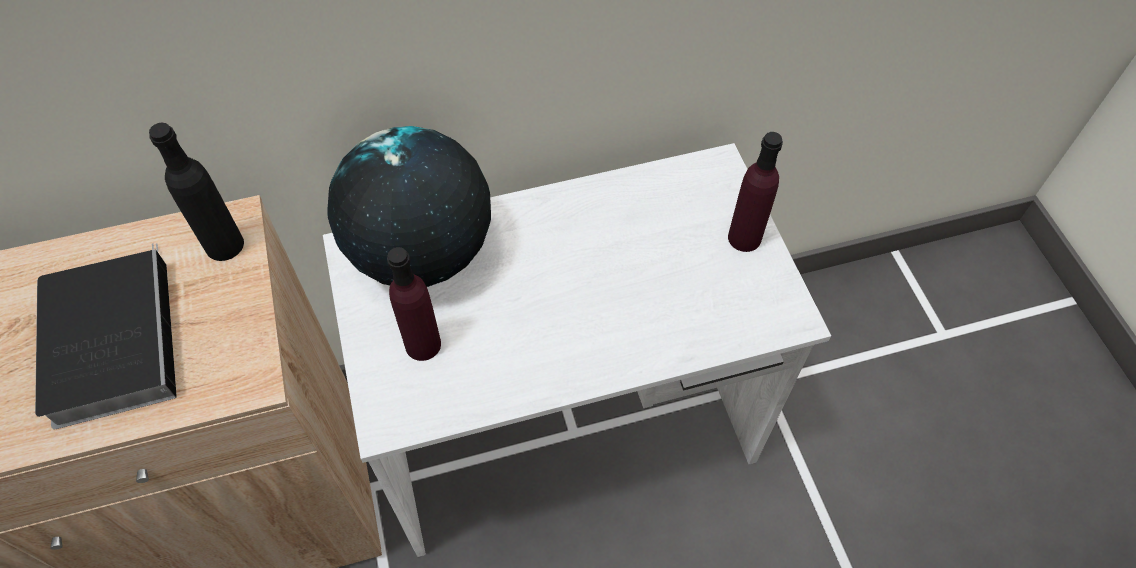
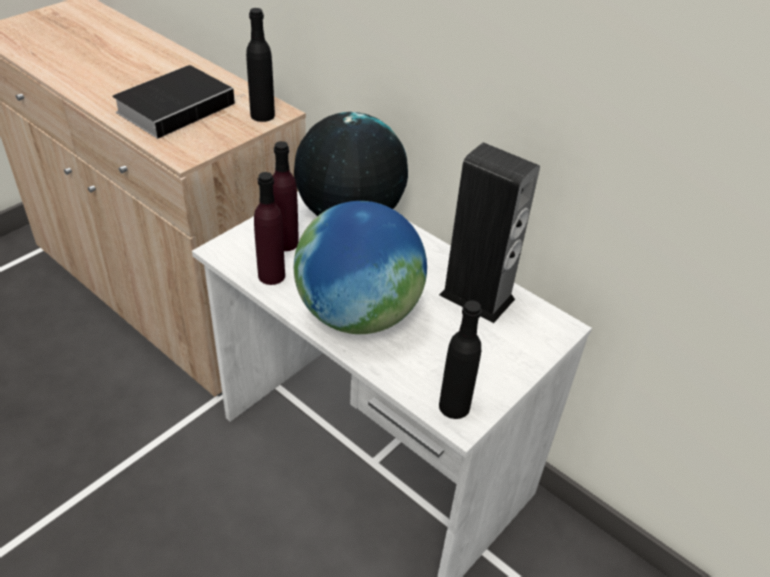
camera: 55 degrees right, 15 degrees down
(596, 330) = (359, 315): none -> globe
(636, 209) = (476, 297): none -> speaker
(744, 238) = (508, 365): purple bottle -> purple bottle (271, 275)
(771, 313) = (454, 406): none -> black bottle

